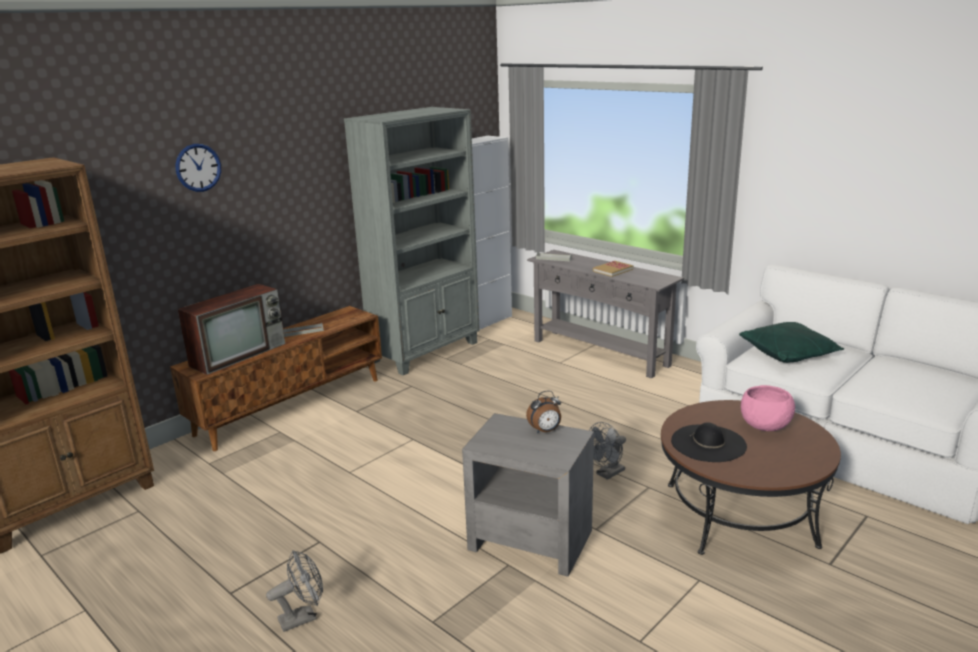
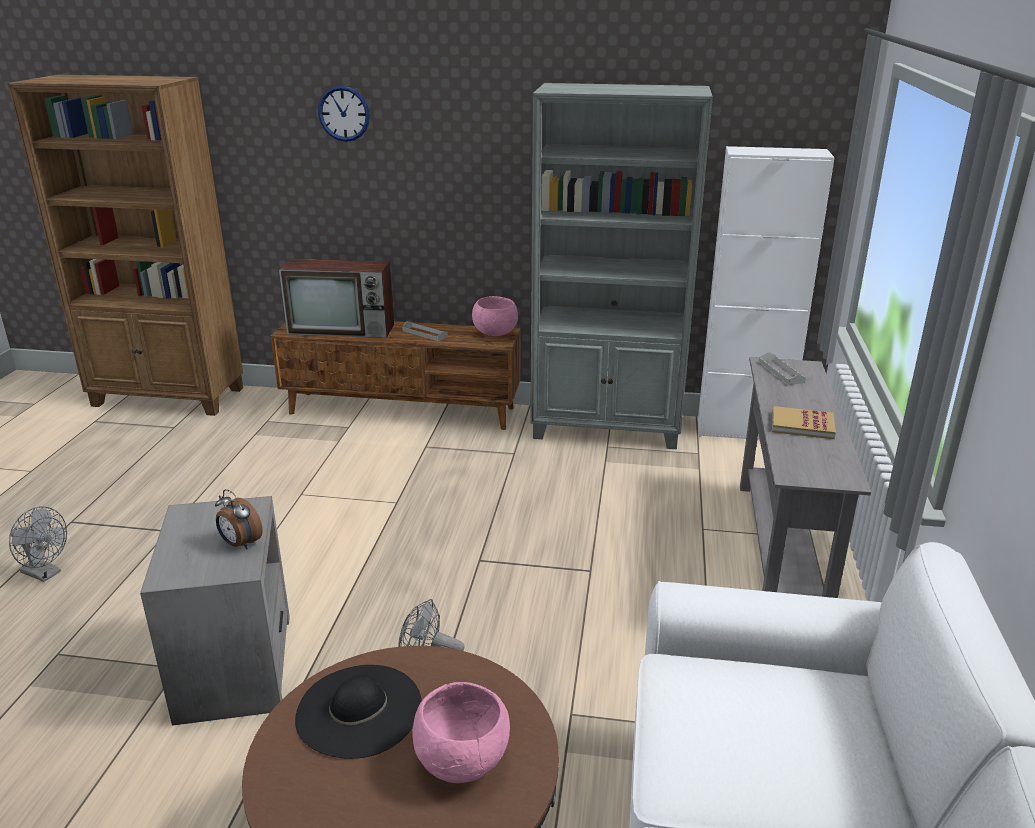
camera: 55 degrees right, 5 degrees up
(344, 313) = (495, 334): none -> pink bowl
(789, 353) = (746, 712): green pillow -> none

